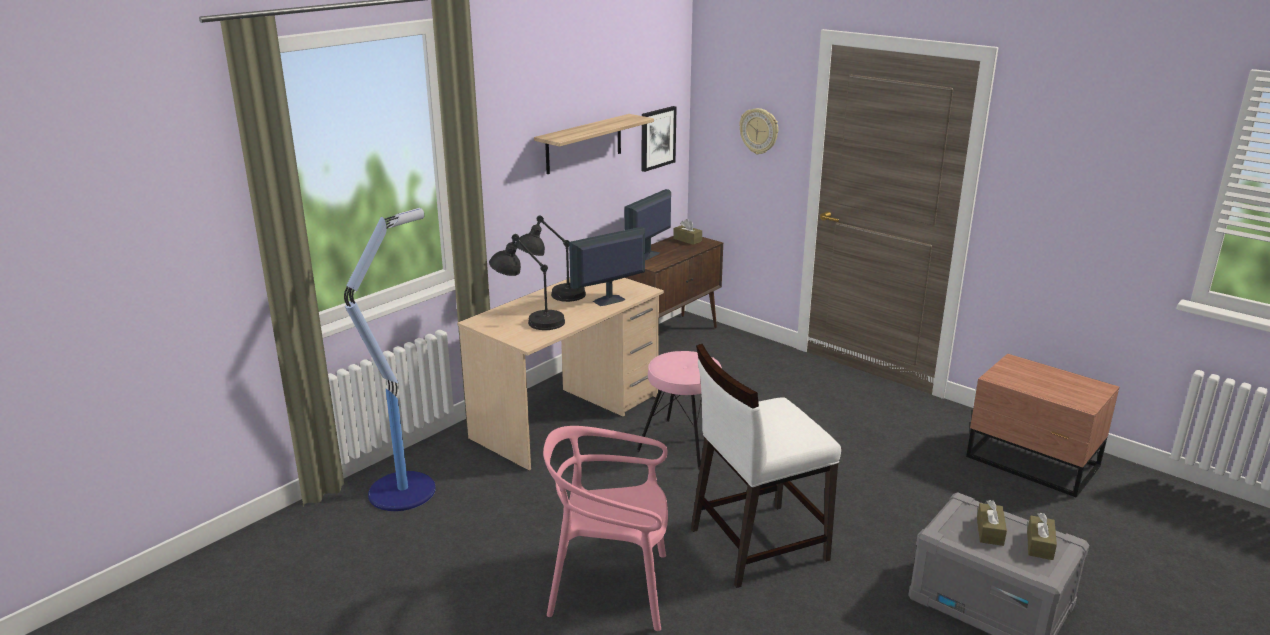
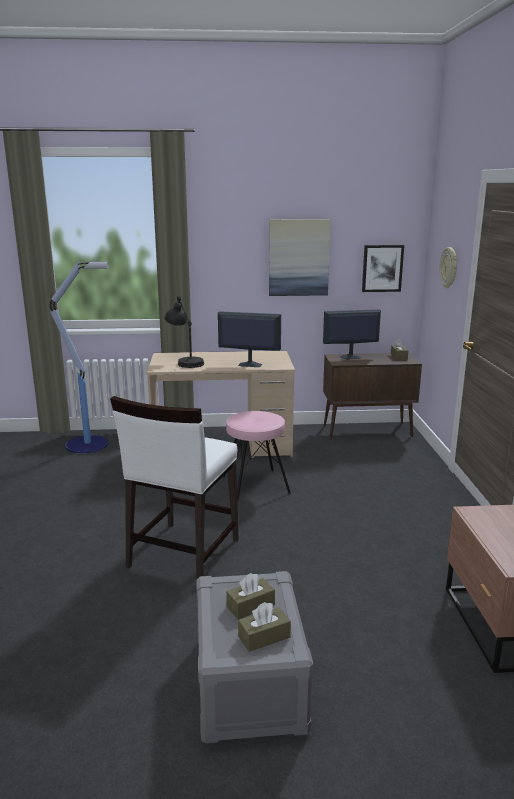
camera: 45 degrees right, 5 degrees down
(552, 297) = (225, 355): black table lamp -> none
(584, 144) = (298, 257): shelf -> picture
(610, 588) = (71, 529): pink chair -> none
(756, 544) = (182, 553): white chair -> white chair turned 90 degrees counterclockwise

